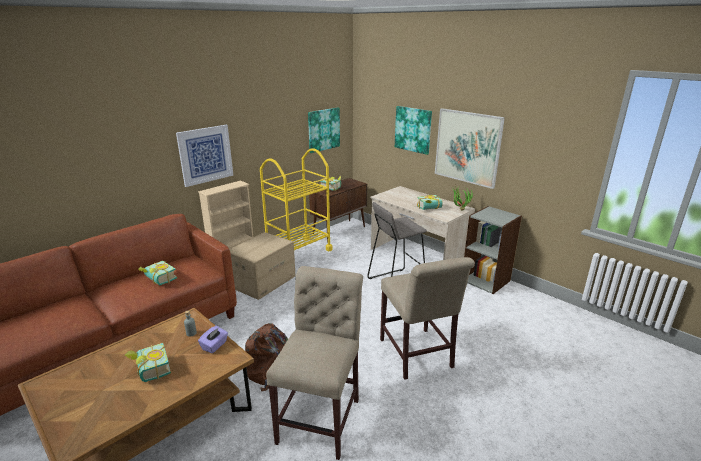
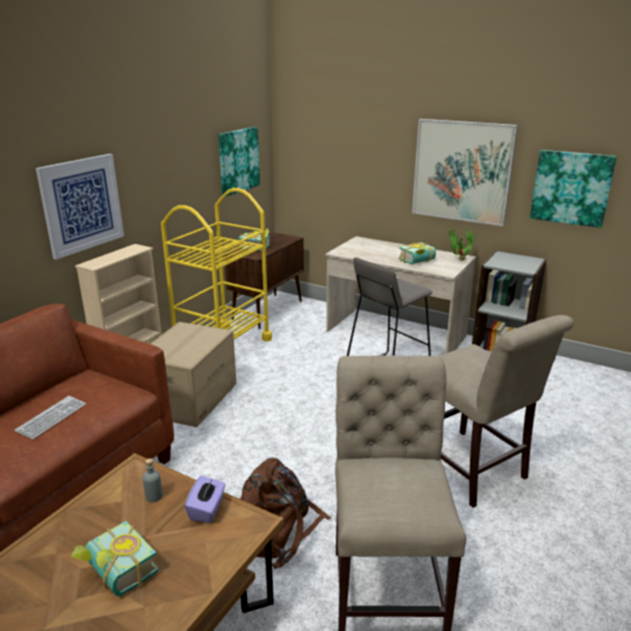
camera: 15 degrees left, 0 degrees up
(158, 280) = (51, 418): book -> keyboard
(413, 129) = (374, 152): picture -> picture (571, 188)

